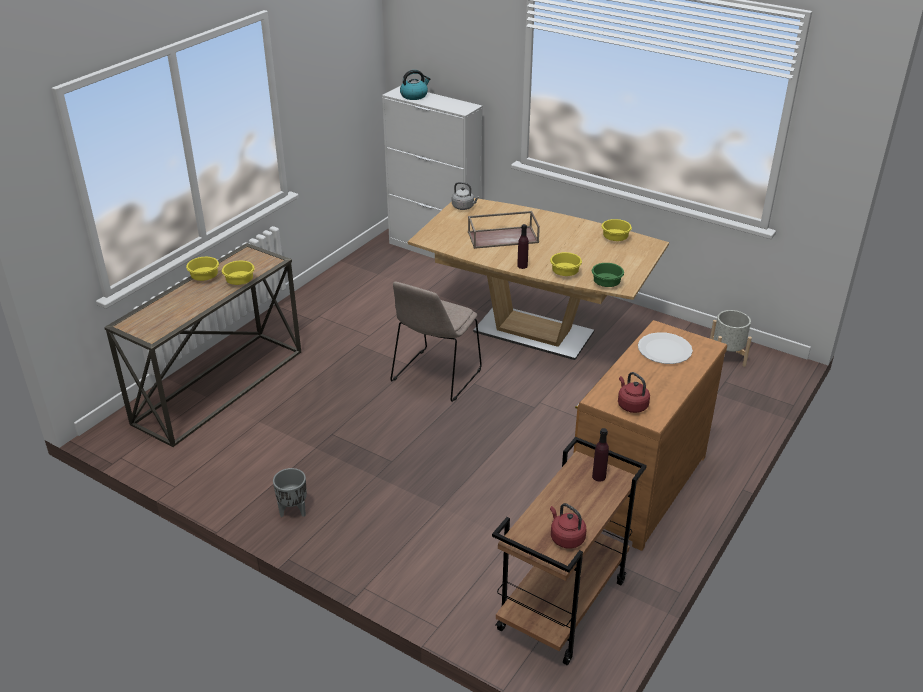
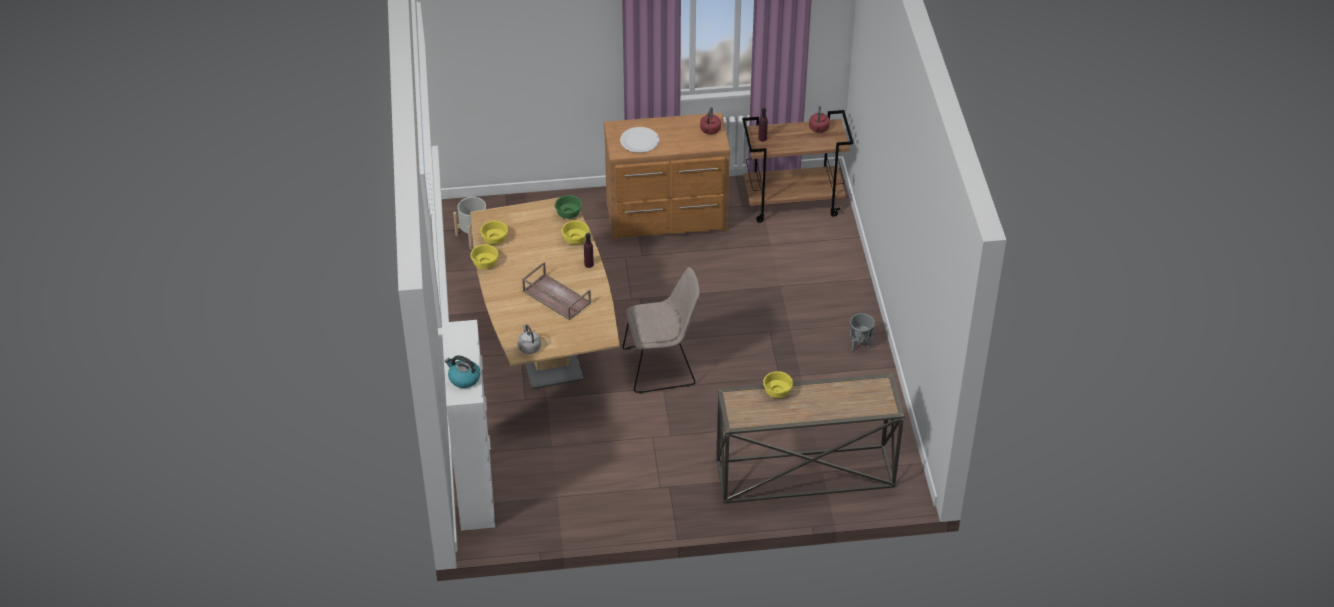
camera: 130 degrees left, 10 degrees up
(205, 278) = (794, 414): yellow bowl -> yellow bowl (485, 263)

